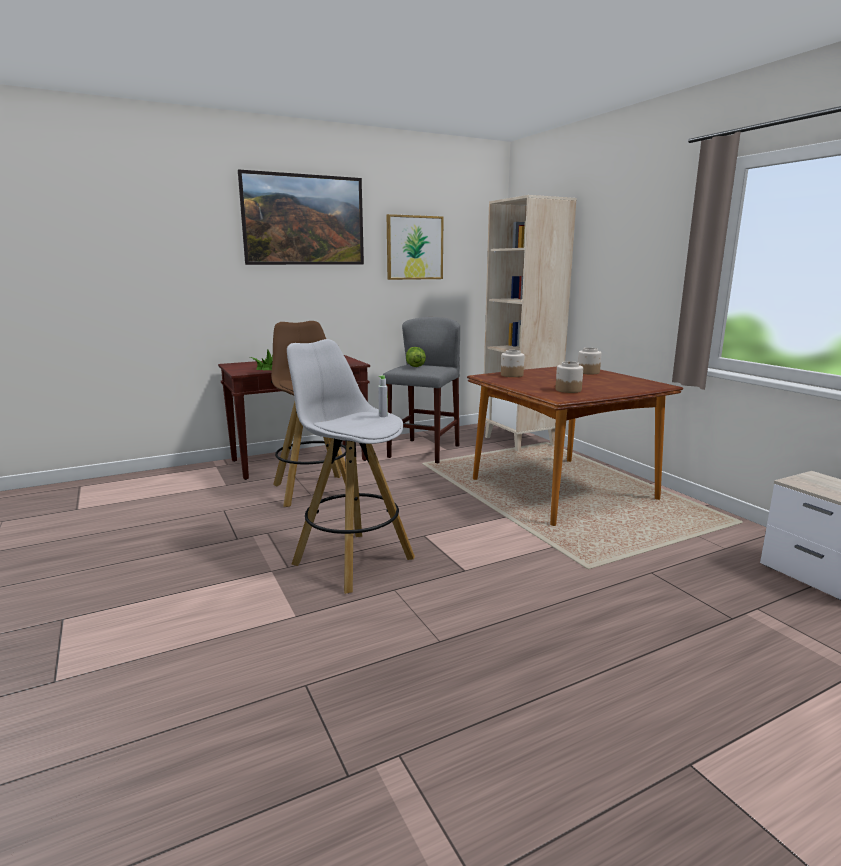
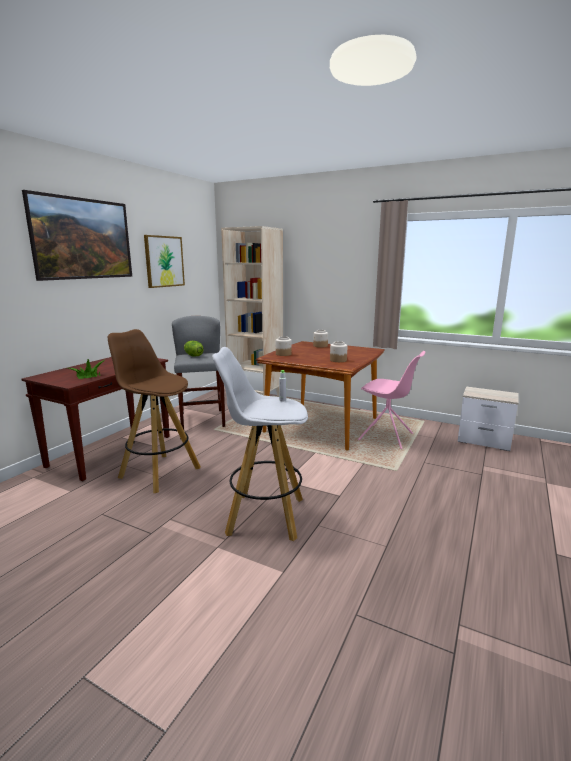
camera: 35 degrees left, 0 degrees up
(640, 526) = (387, 437): none -> pink chair

